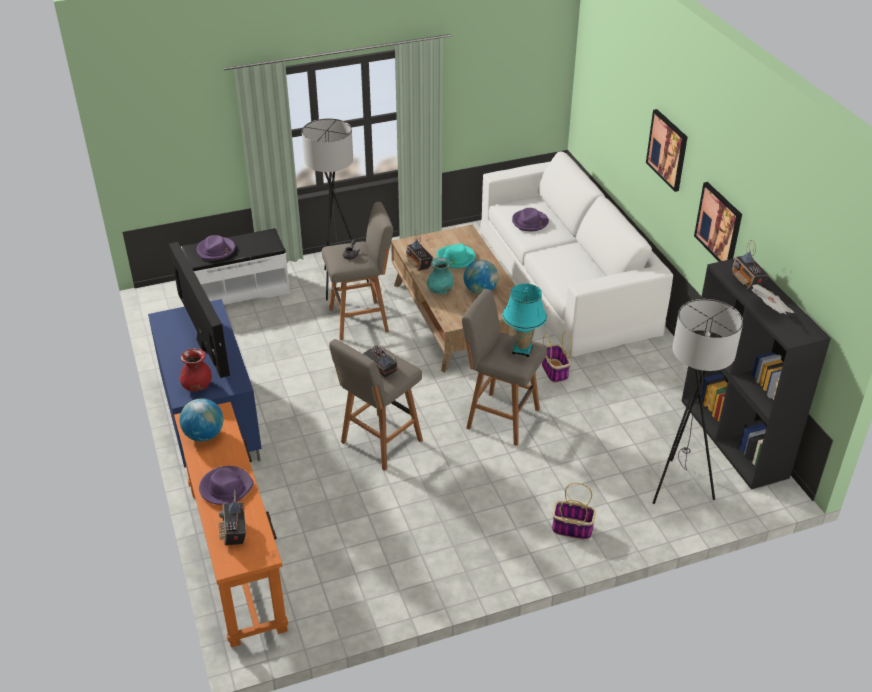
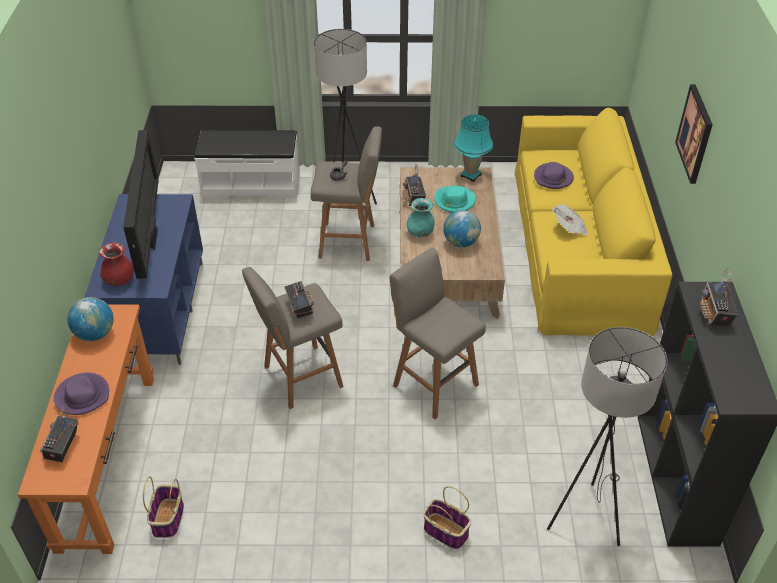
camera: 20 degrees right, 5 degrees up
(216, 250) = (229, 141): purple hat -> none
(522, 350) = (455, 323): turquoise table lamp -> turquoise table lamp (471, 175)
(555, 371) = (516, 347): basket -> basket (168, 519)
(567, 278) = (579, 246): white sofa -> yellow sofa
(719, 225) = (718, 236): picture -> none
(770, 309) = (724, 358): newspaper -> newspaper (569, 228)

